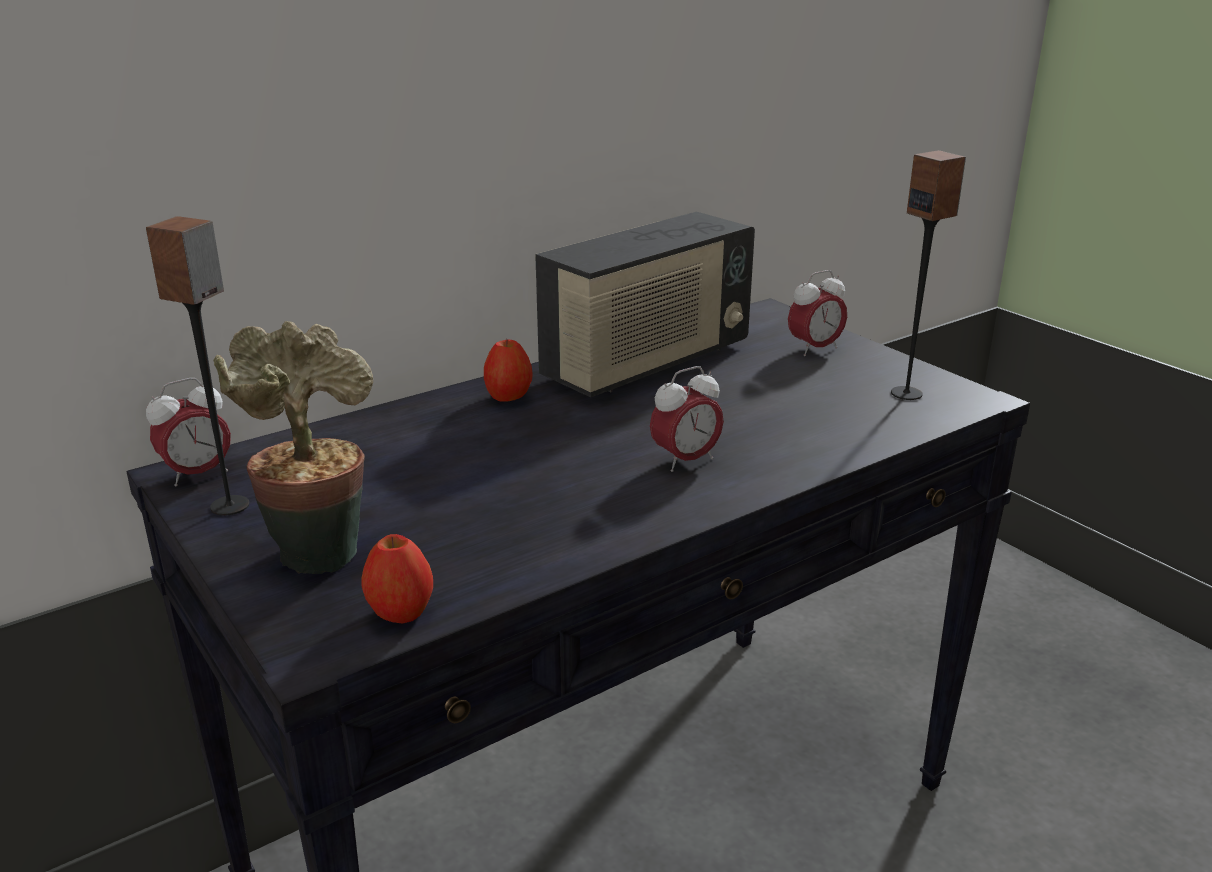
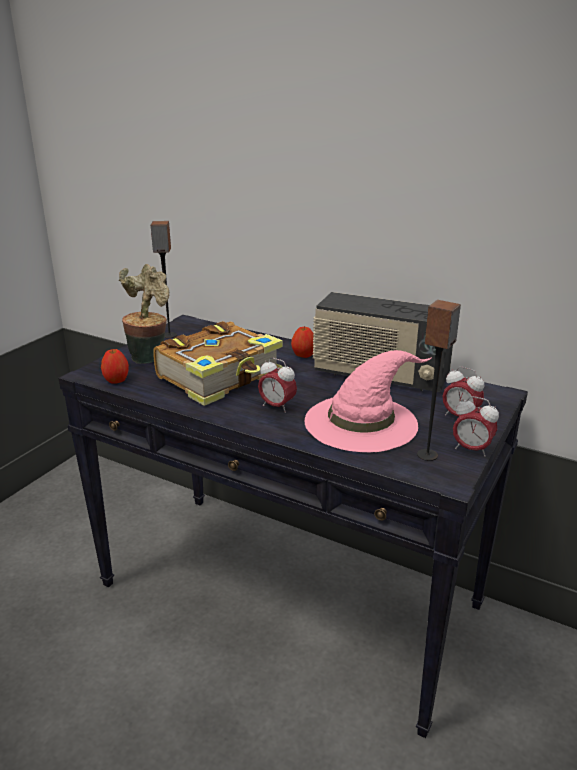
camera: 65 degrees right, 0 degrees up
(198, 474) = (187, 324): alarm clock -> alarm clock (471, 449)
(515, 487) = (221, 377): none -> book
(785, 409) = (362, 421): none -> pink hat

